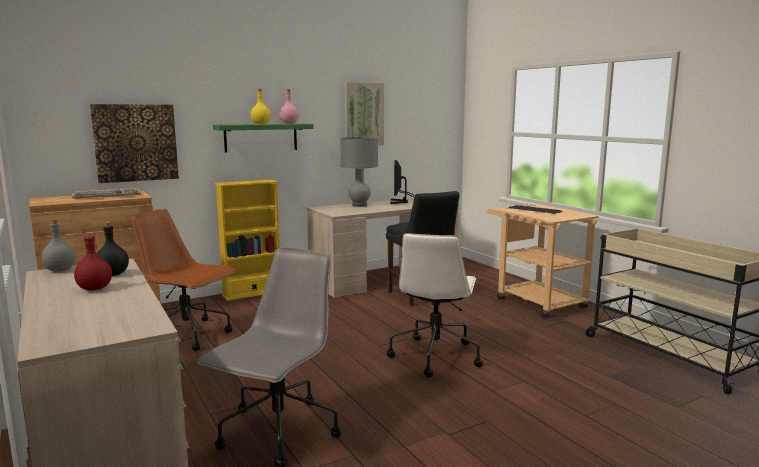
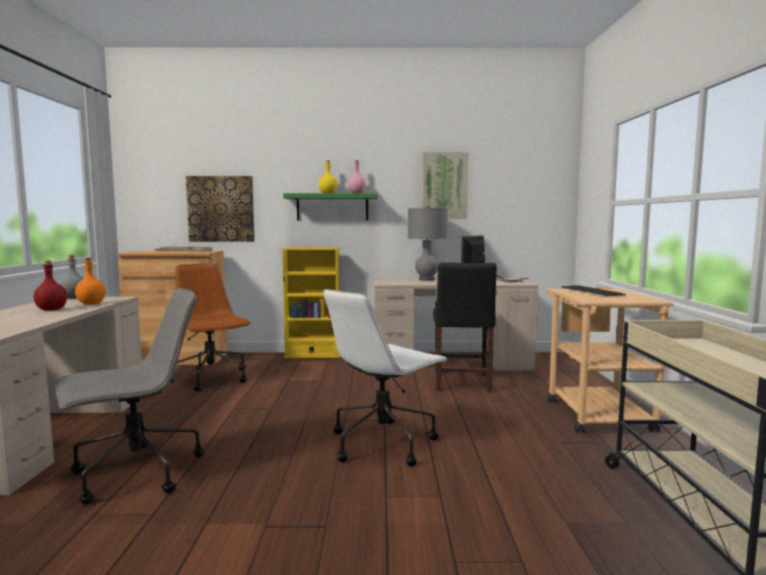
camera: 30 degrees right, 5 degrees down
(112, 274) = (90, 303): black bottle -> orange bottle

